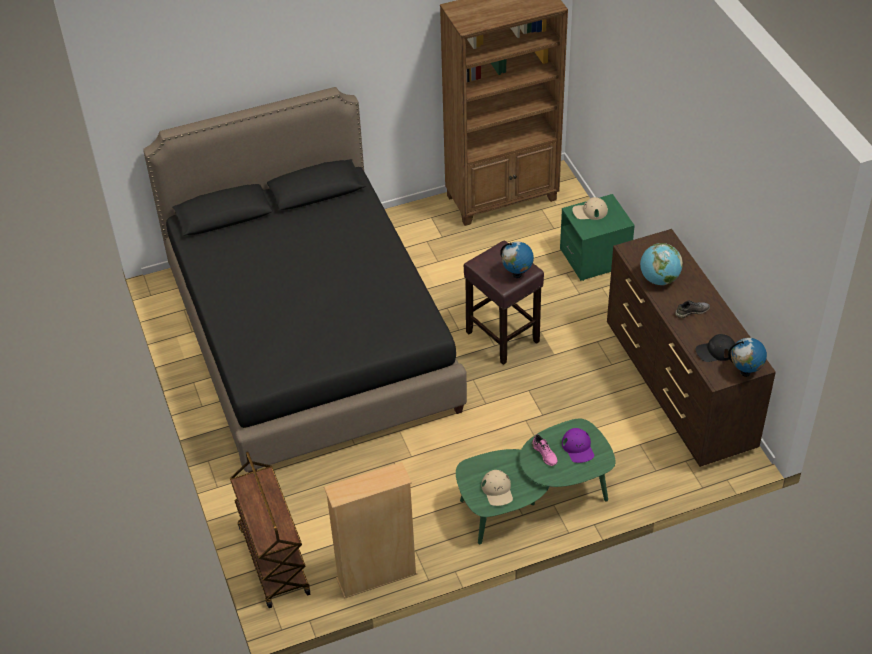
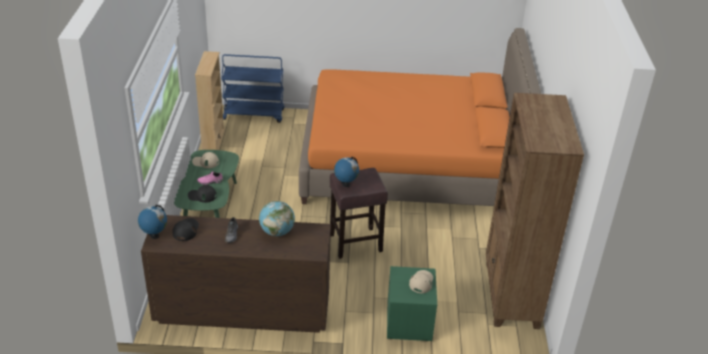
camera: 110 degrees right, 10 degrees down
(273, 560) = (254, 114): brown cart -> blue cart
(310, 338) = (409, 164): black bed -> orange bed
(578, 448) = (202, 196): purple cap -> black cap

